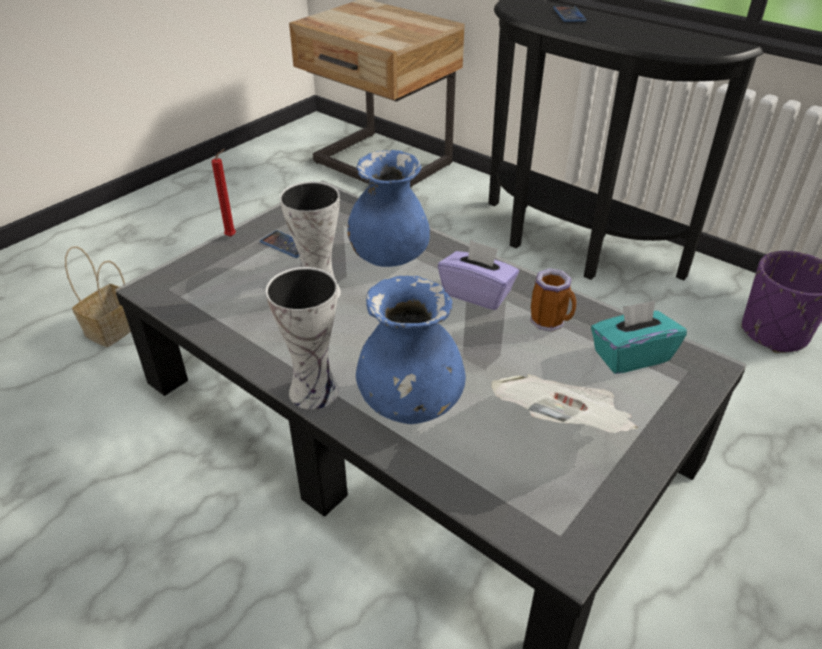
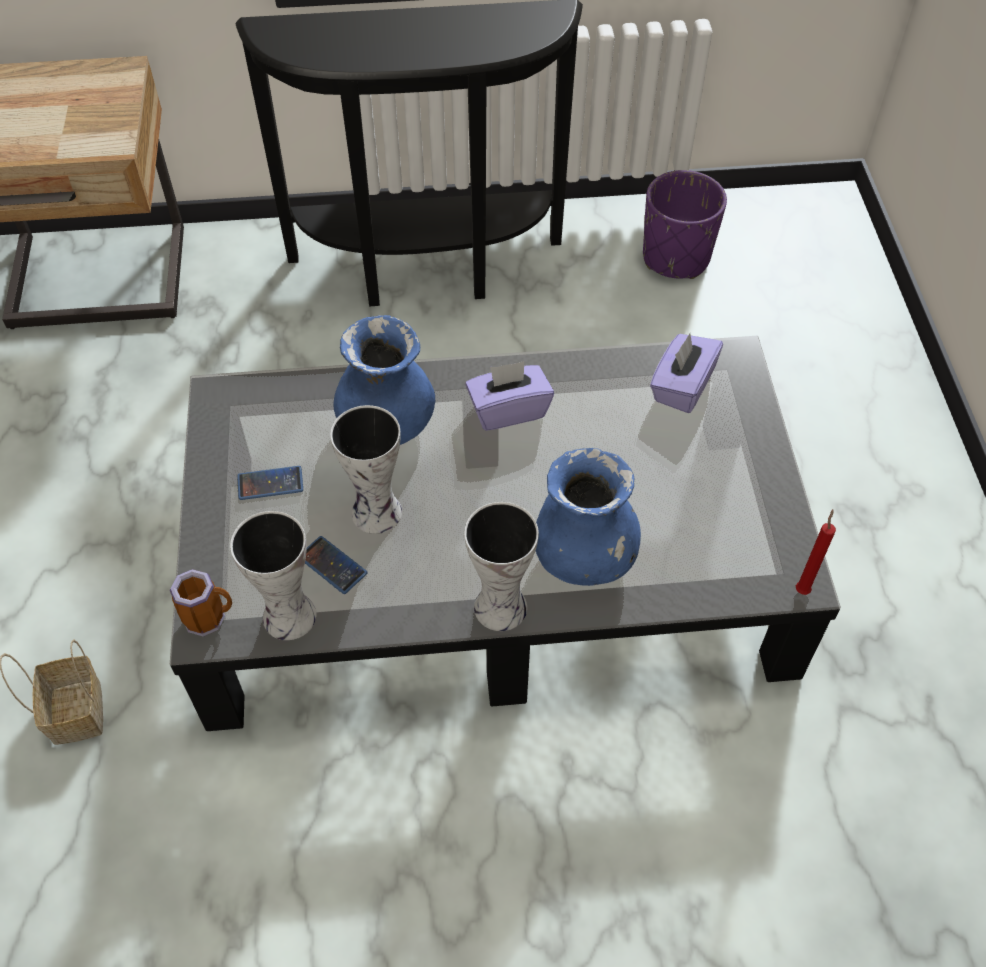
camera: 45 degrees left, 15 degrees up
(196, 308) = (286, 616): none -> vase
(232, 236) = (199, 513): red candle -> red candle (802, 589)
(551, 322) = (595, 397): mug -> mug (209, 617)
(562, 427) = (703, 489): newspaper -> none
(569, 15) = (357, 33): phone -> phone (332, 565)
(630, 356) = (681, 387): turquoise tissue box -> purple tissue box

